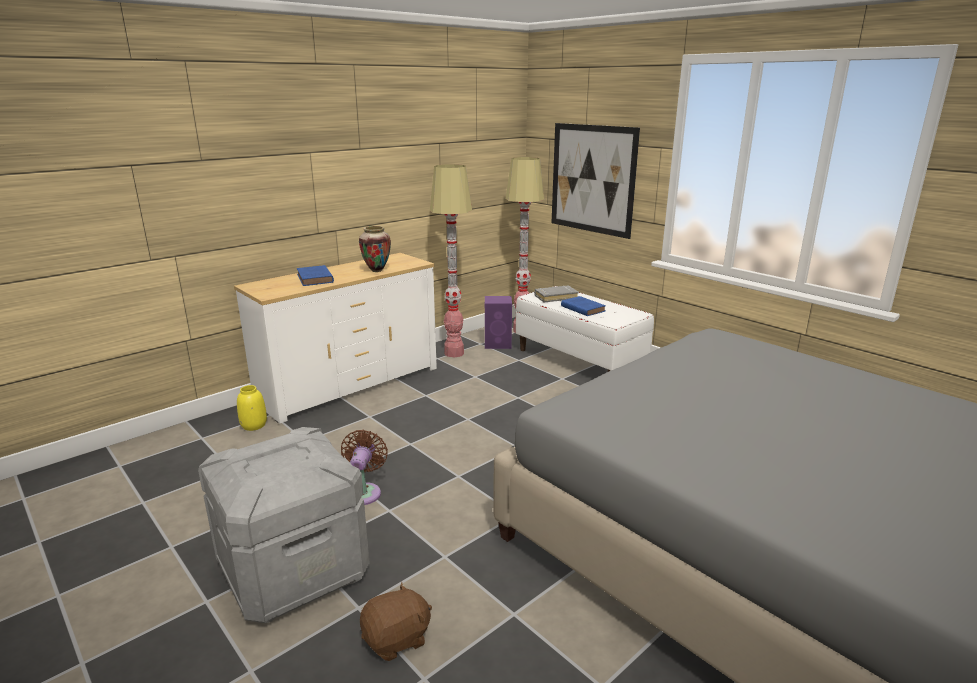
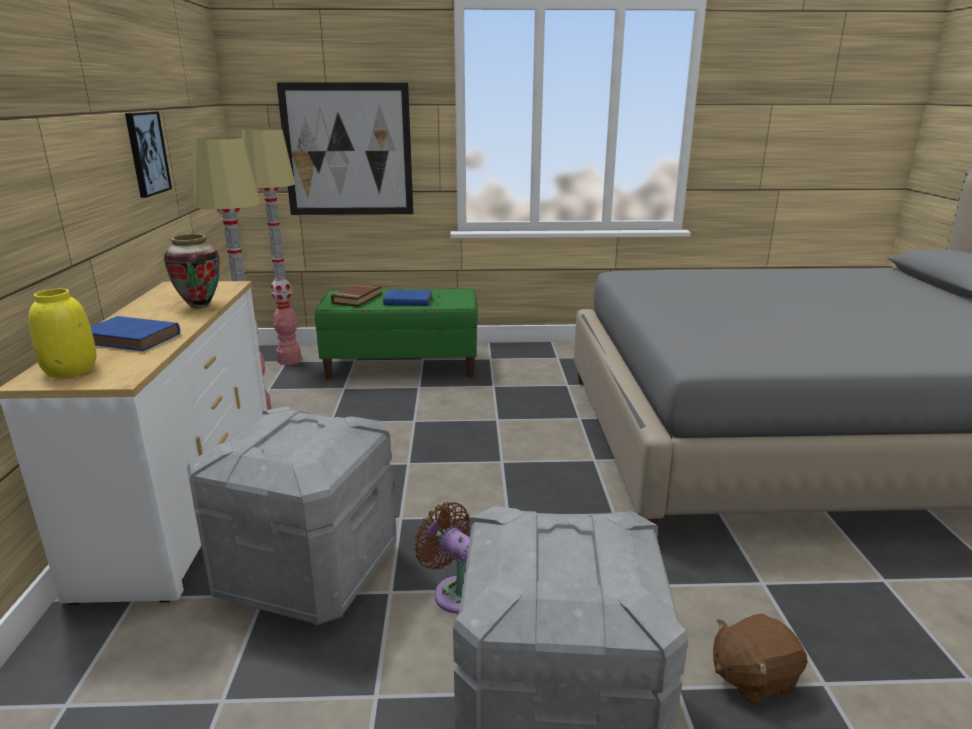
camera: 50 degrees left, 0 degrees up
(254, 425) = (135, 628): yellow vase -> yellow vase (71, 370)
(334, 442) = (307, 571): none -> grey storage box
(397, 639) = (752, 678): brown plush toy -> brown plush toy turned 120 degrees counterclockwise
(409, 172) = (146, 153): none -> picture
(498, 344) = (290, 381): purple speaker -> none
(555, 297) = (356, 299): grey book -> brown book
(580, 360) = (402, 365): white bench -> green bench

